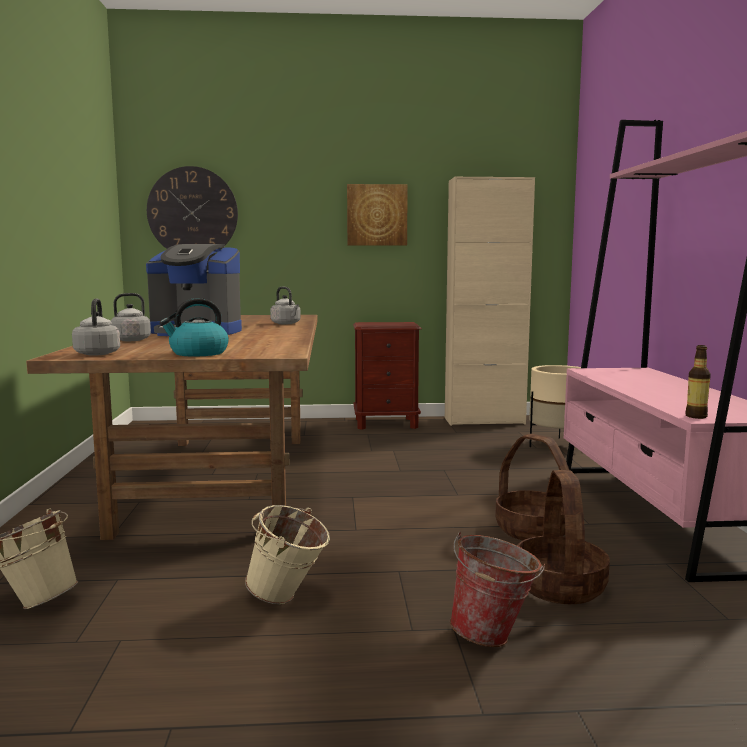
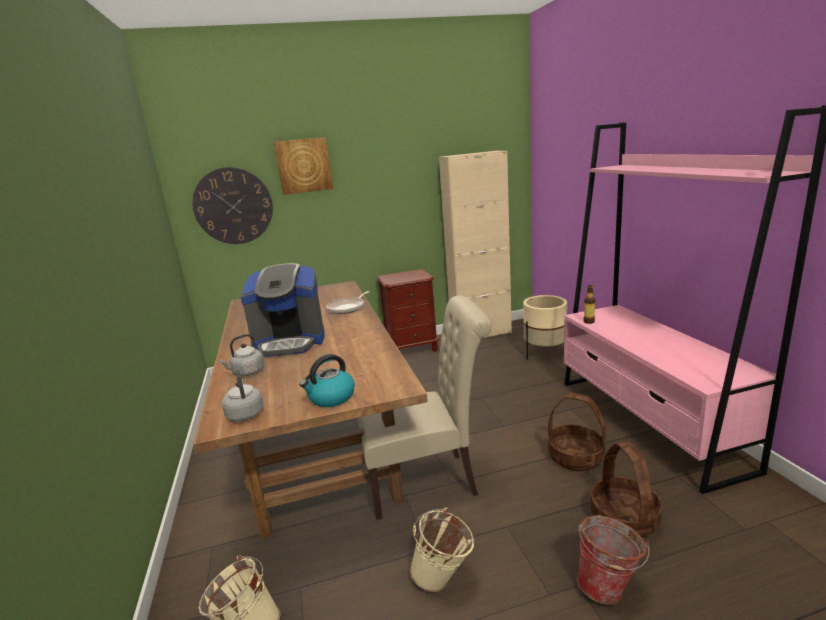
camera: 10 degrees left, 10 degrees up
(286, 324) = (347, 308): grey kettle -> frying pan
(326, 525) = (428, 482): none -> beige chair
(377, 215) = (385, 189): picture -> picture (303, 165)
(696, 416) = (703, 382): bottle -> bottle (589, 322)

